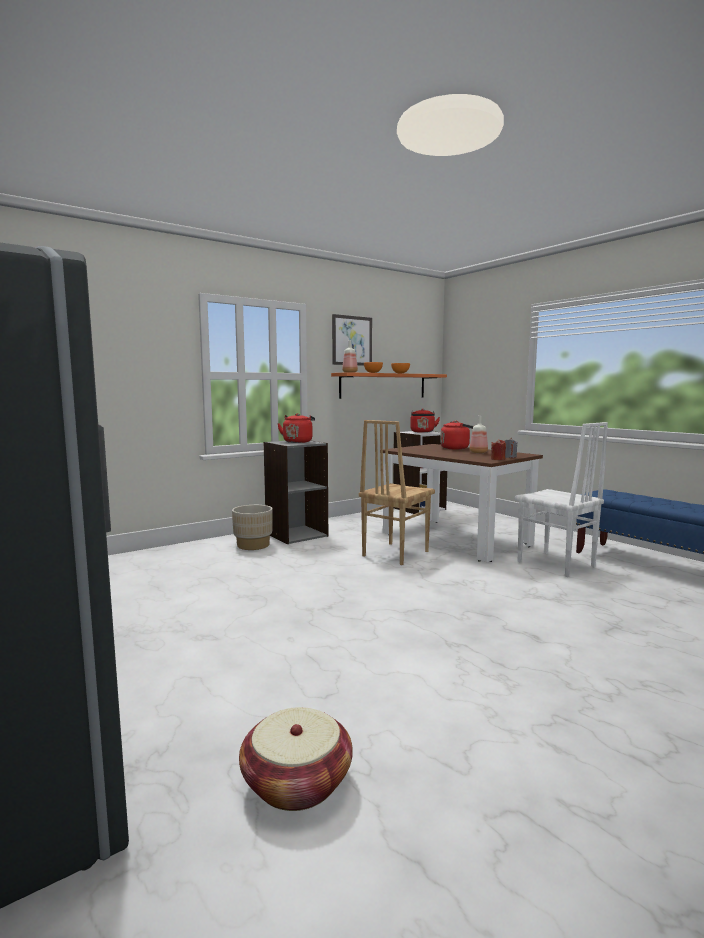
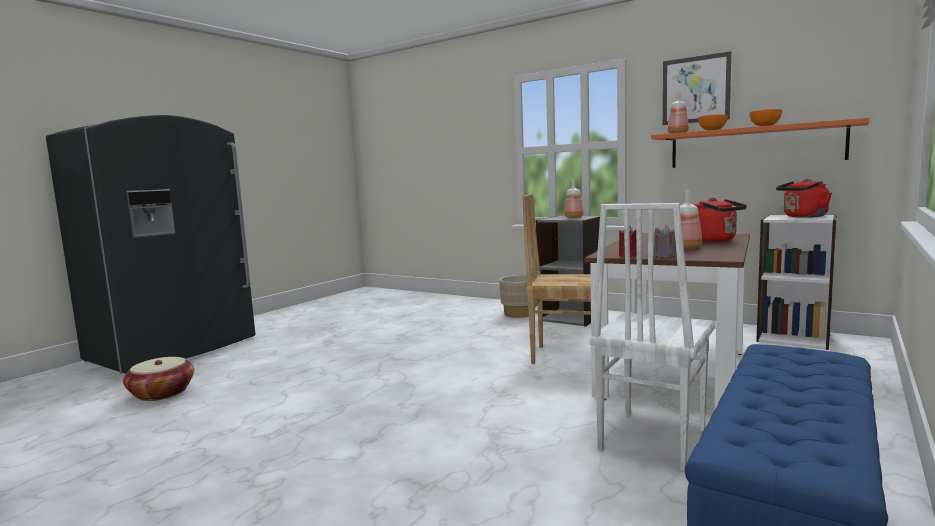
camera: 70 degrees right, 0 degrees up
(298, 441) = (574, 217): red kettle -> bottle

